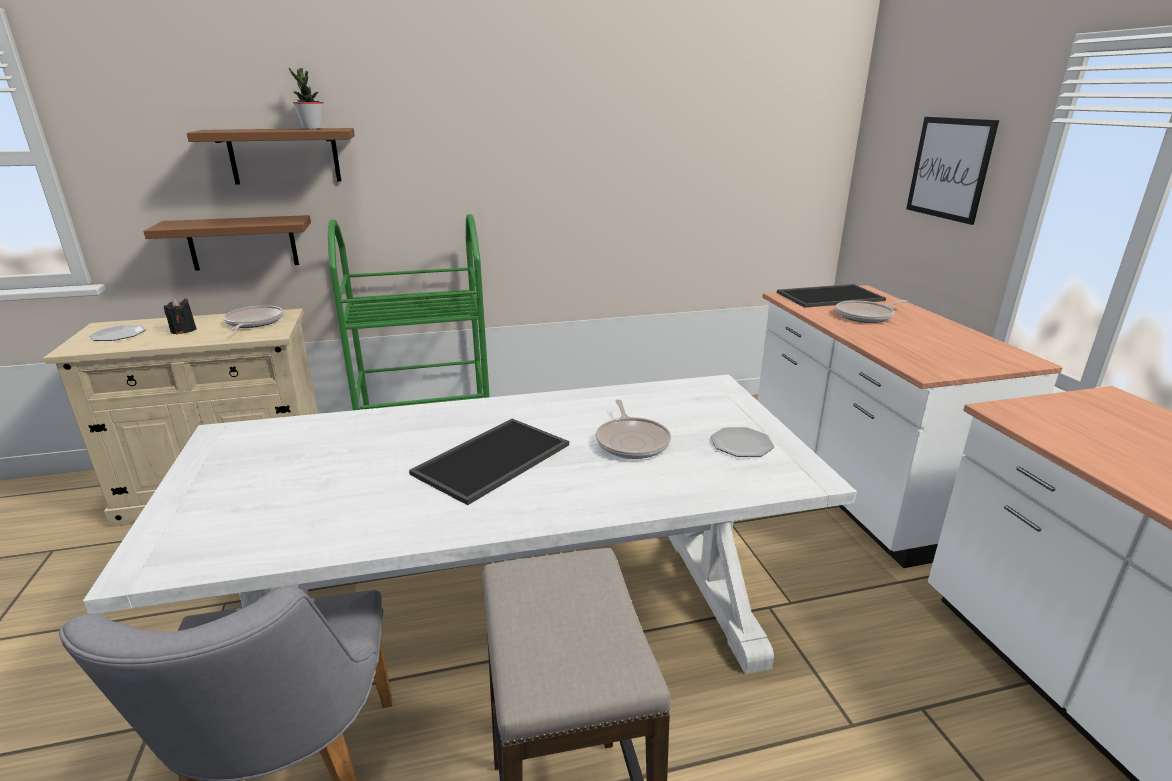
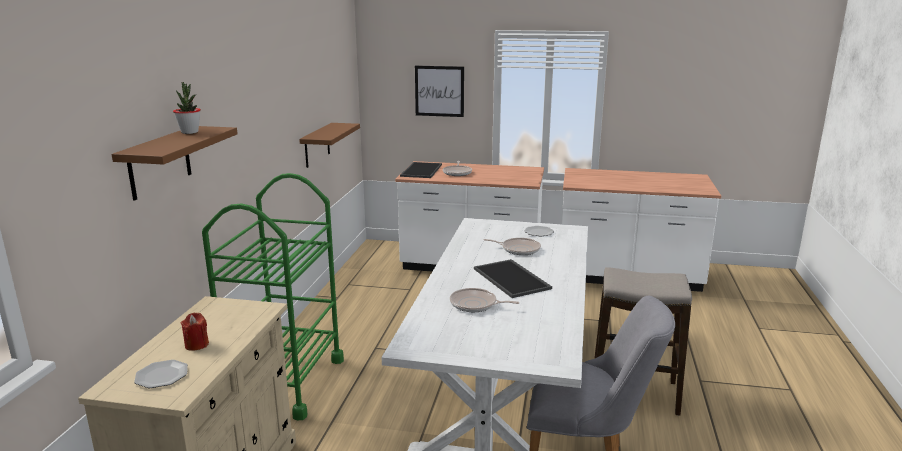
camera: 65 degrees left, 5 degrees down
(183, 330) = (196, 345): black candle -> red candle
(242, 243) = (139, 257): brown shelf -> brown shelf (317, 145)
(253, 322) = (220, 315): frying pan -> frying pan (475, 304)

